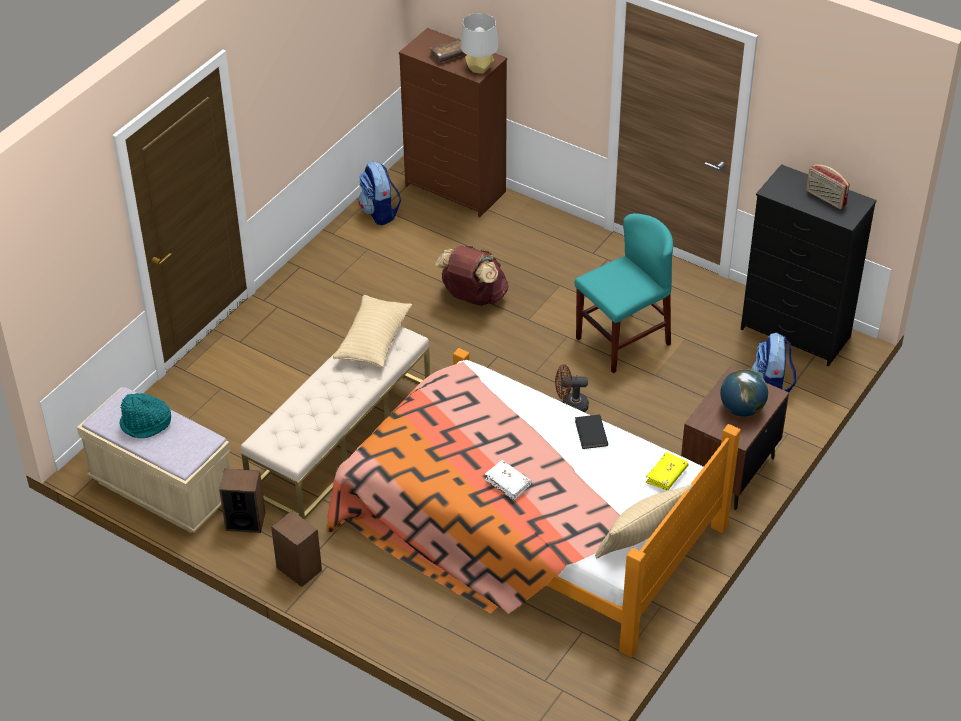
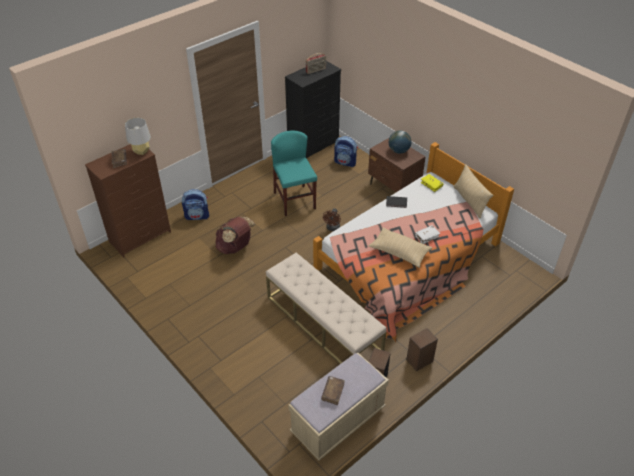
camera: 75 degrees left, 0 degrees up
(146, 424) = (333, 392): turquoise hat -> brown book
(373, 341) = (290, 274): beige pillow -> beige pillow (399, 252)
(380, 212) = (140, 273): backpack -> backpack (197, 216)

